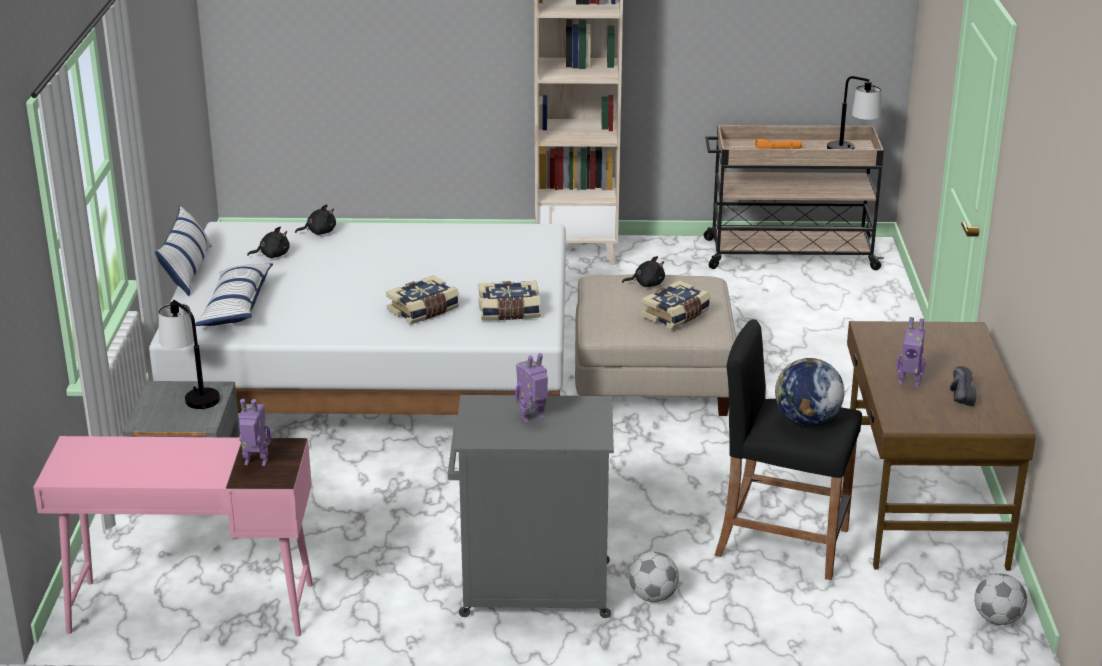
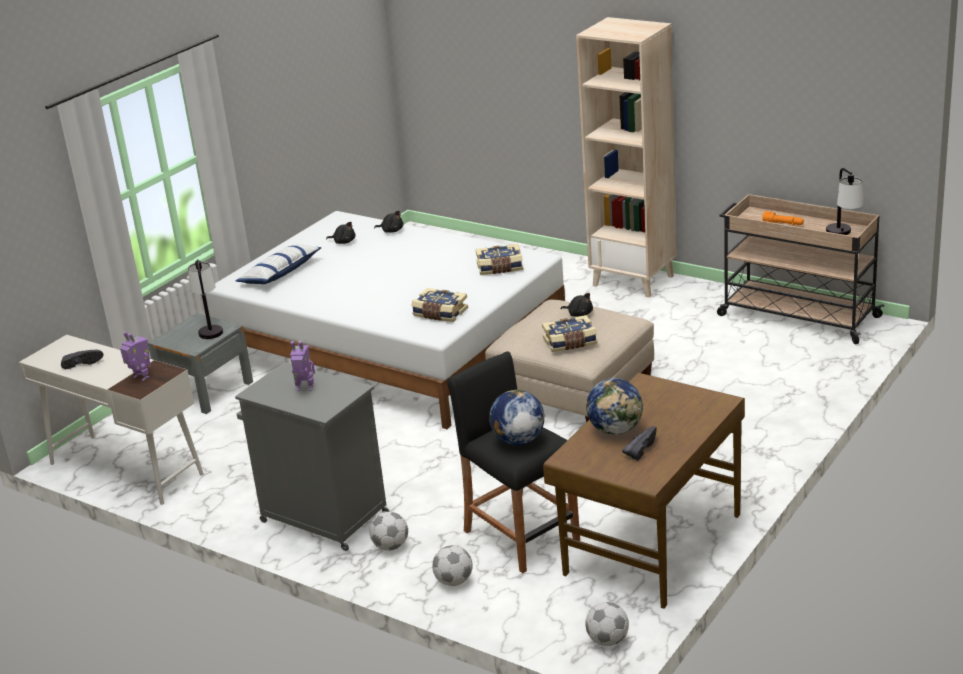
camera: 35 degrees right, 0 degrees up
(140, 465) = (82, 363): none -> black shoe
(187, 270) = (282, 243): pillow -> none
(190, 608) = (125, 468): pink desk -> white desk
(424, 311) = (387, 301): book -> book (500, 268)
(770, 612) = (454, 581): none -> football
(909, 382) = (616, 430): toy robot -> globe

